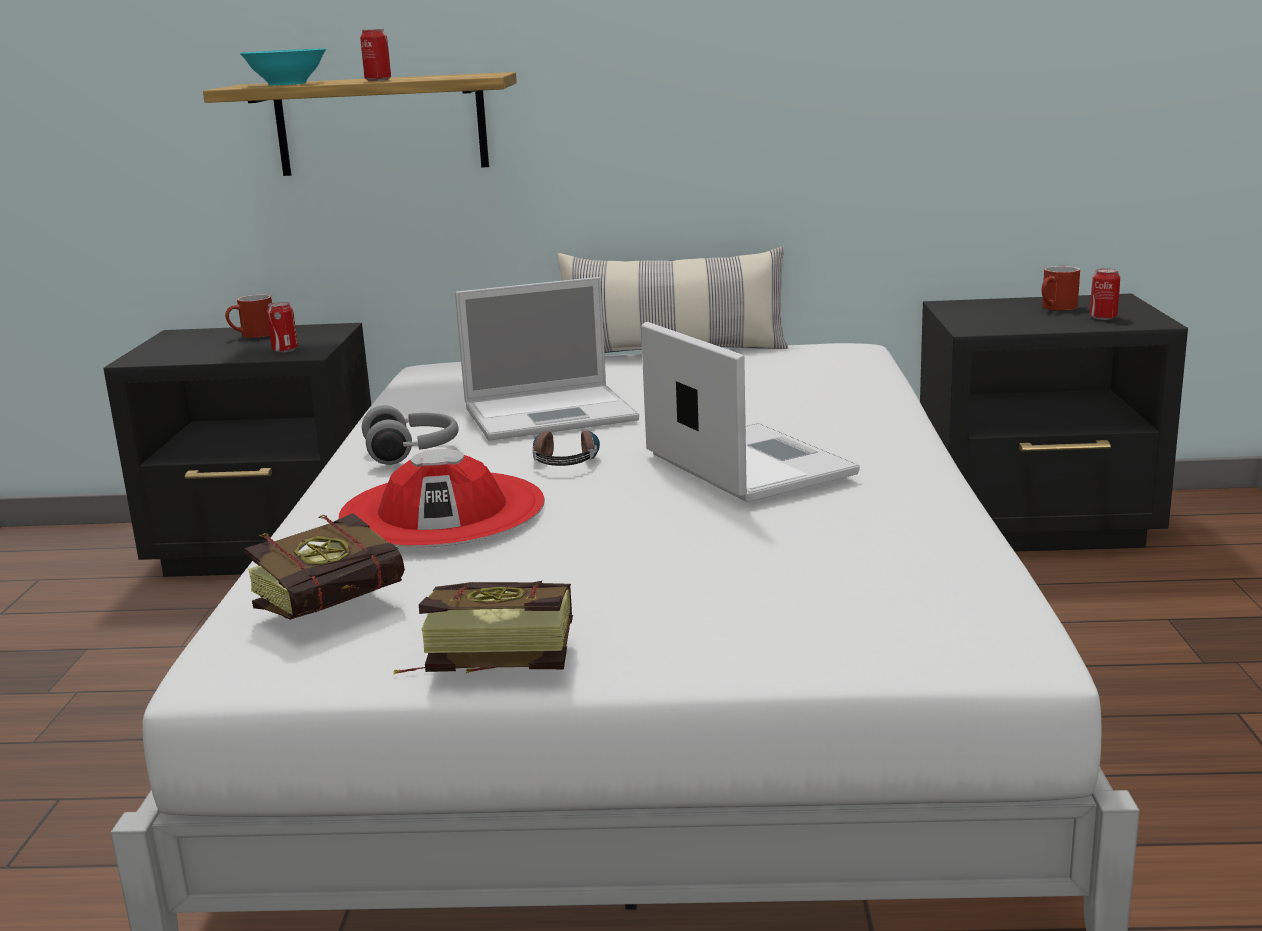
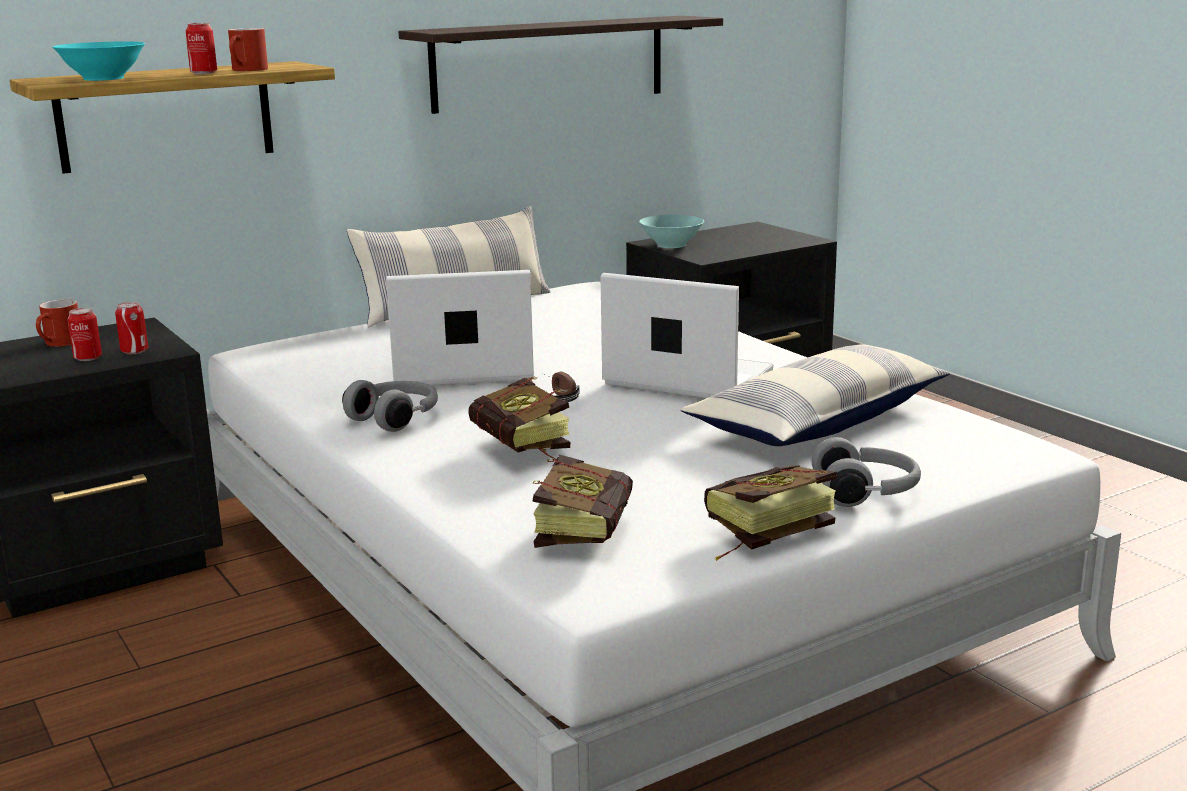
camera: 35 degrees left, 0 degrees up
(443, 510) = (526, 452): red hat -> book
(553, 413) = (459, 368): laptop -> laptop turned 135 degrees counterclockwise
(692, 645) = (867, 493): none -> grey headphones
(805, 546) = (819, 421): none -> pillow
(828, 79) = (550, 63): none -> shelf
(966, 310) = (671, 245): none -> turquoise bowl
(1056, 308) = (731, 237): red mug -> red mug (247, 70)
(1103, 317) = (773, 240): can -> can (88, 358)

